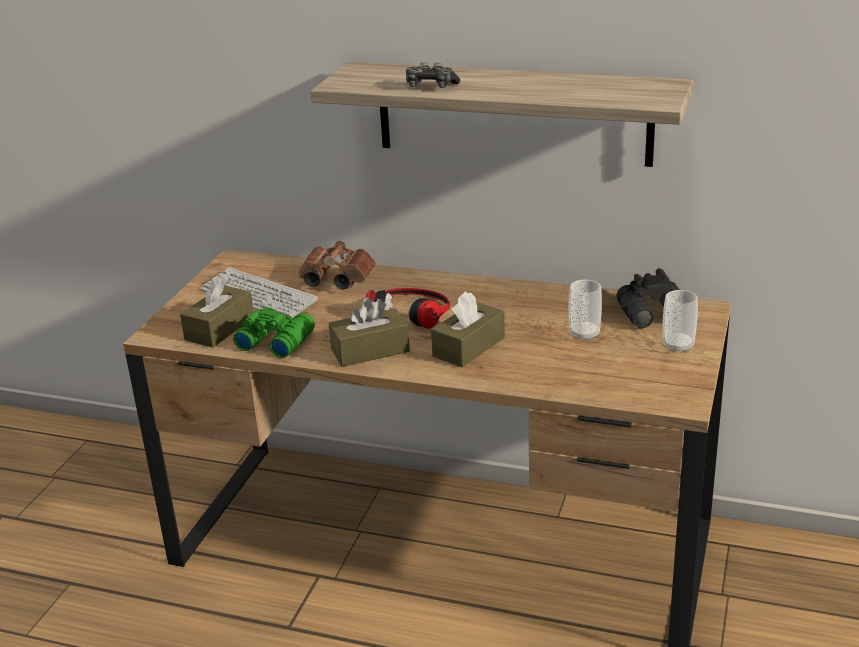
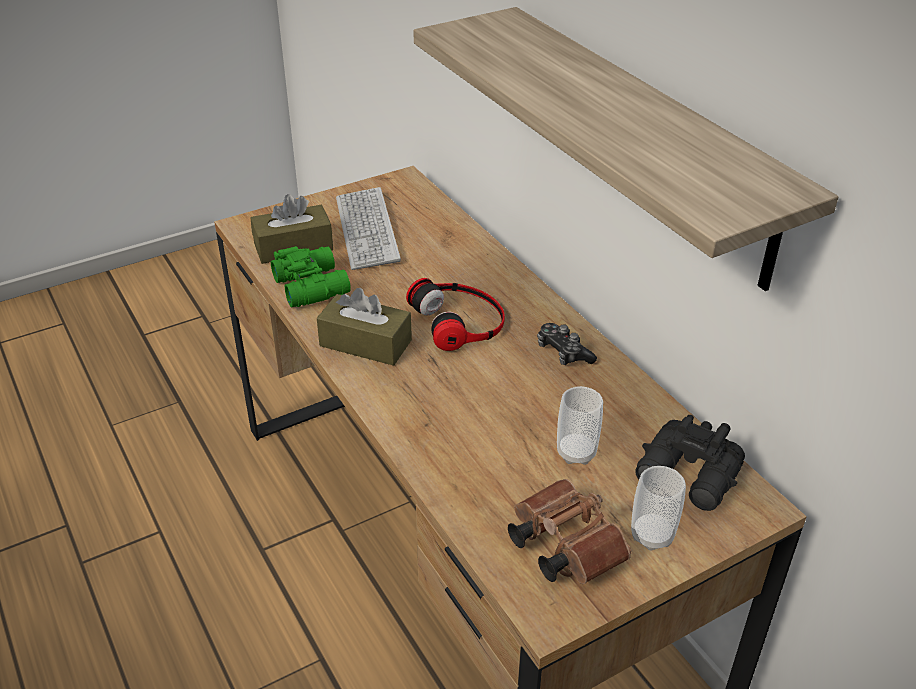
camera: 40 degrees right, 10 degrees up
(334, 280) = (447, 247): brown binoculars -> brown binoculars (562, 545)
(430, 86) = (522, 72): game controller -> game controller (563, 352)
(468, 347) = (449, 394): brown tissue box -> none

